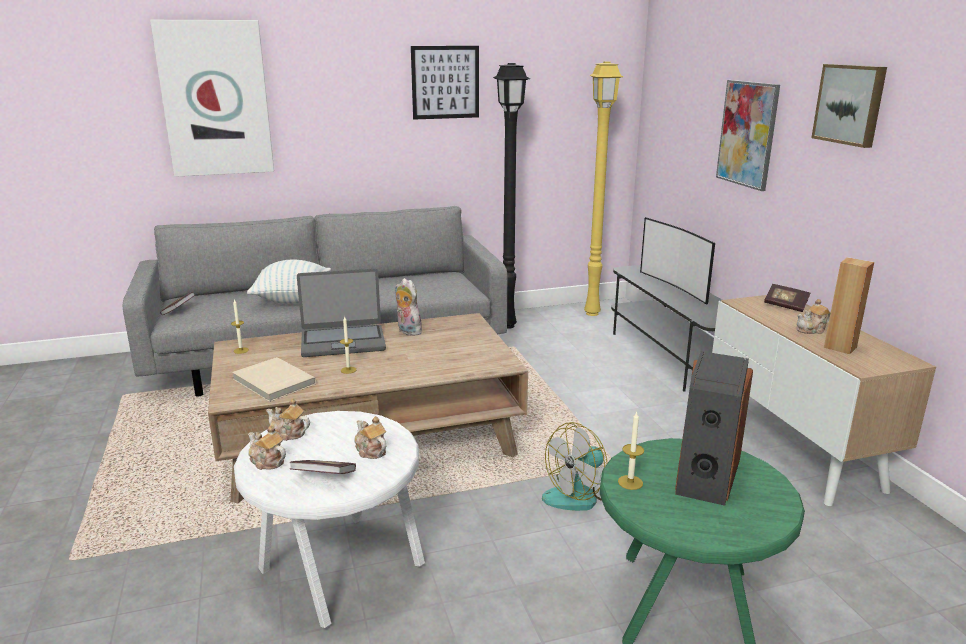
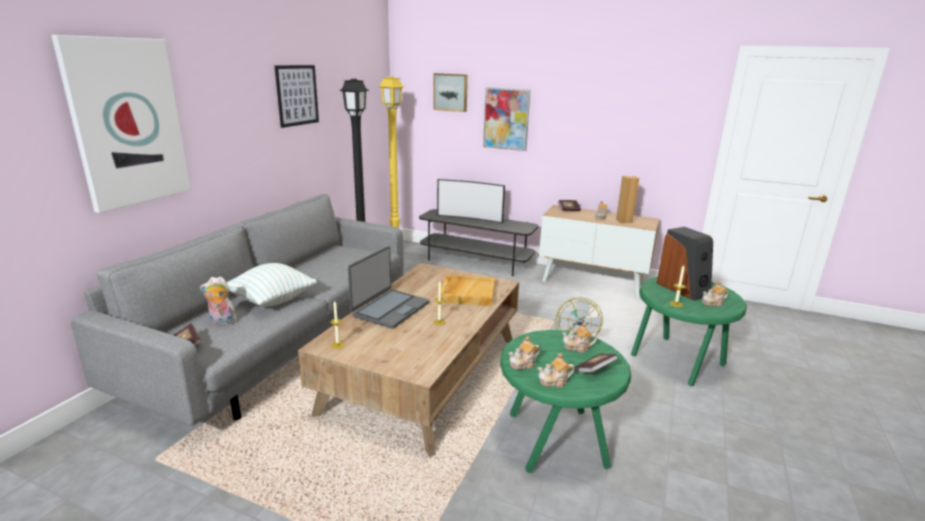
camera: 50 degrees left, 0 degrees up
(273, 382) = (416, 350): beige book -> none
(338, 569) = (556, 441): white side table -> green side table
(407, 331) = (411, 288): plush toy -> plush toy (222, 322)
(443, 357) = (467, 292): none -> beige tray
(697, 514) = (713, 303): none -> teapot
(850, 104) = (585, 98): picture -> picture (451, 92)

